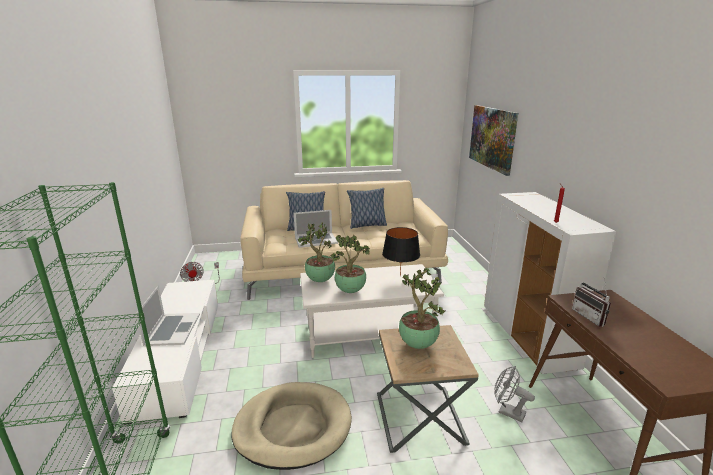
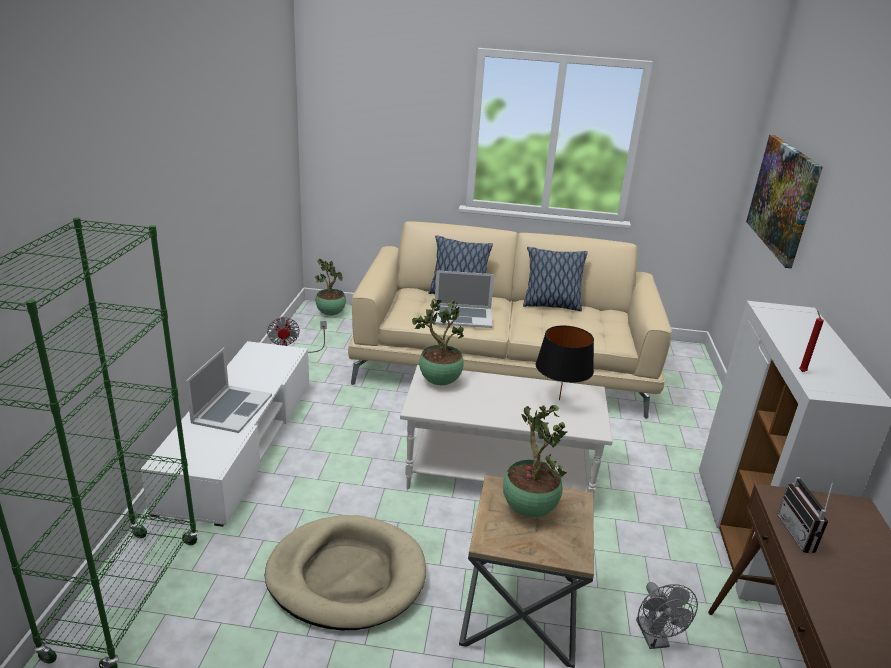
camera: 15 degrees right, 5 degrees up
(351, 291) = (476, 408): potted plant -> potted plant (331, 314)
(507, 412) = (655, 639): grey fan -> grey fan turned 150 degrees counterclockwise

